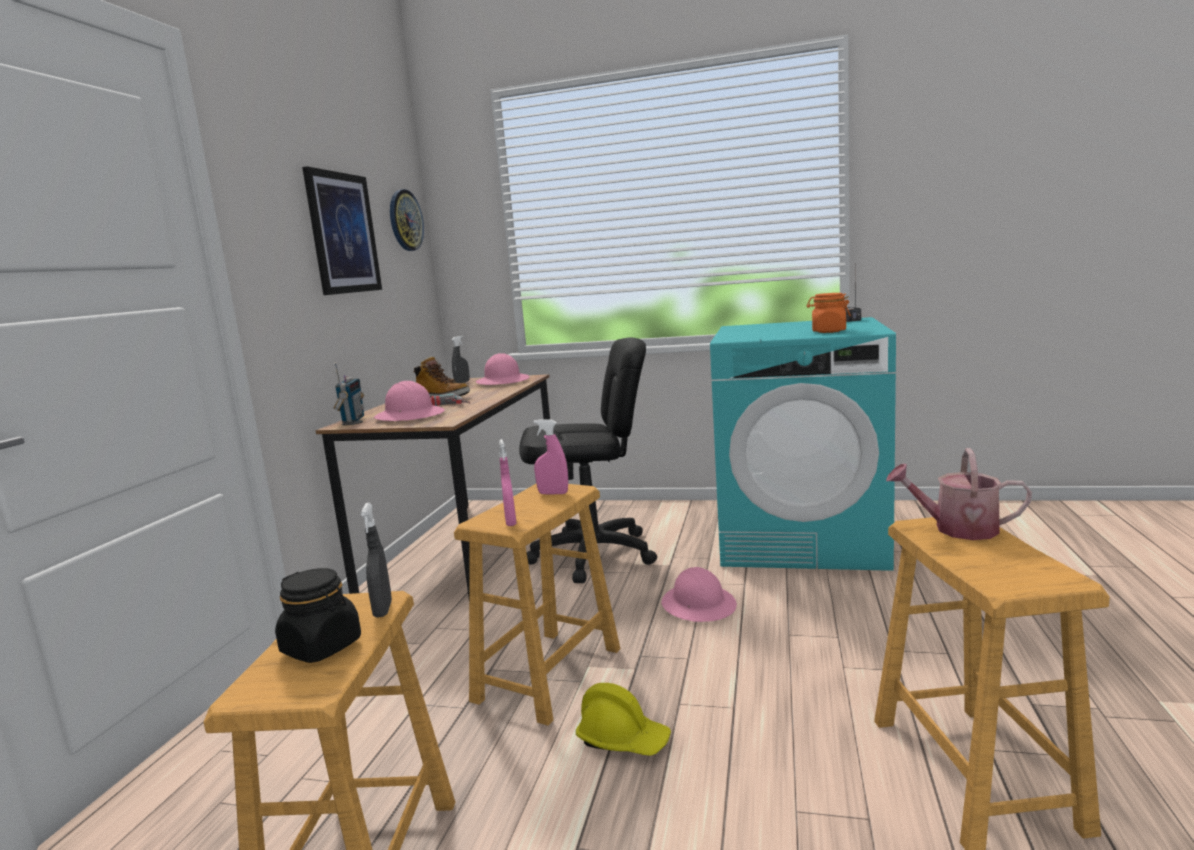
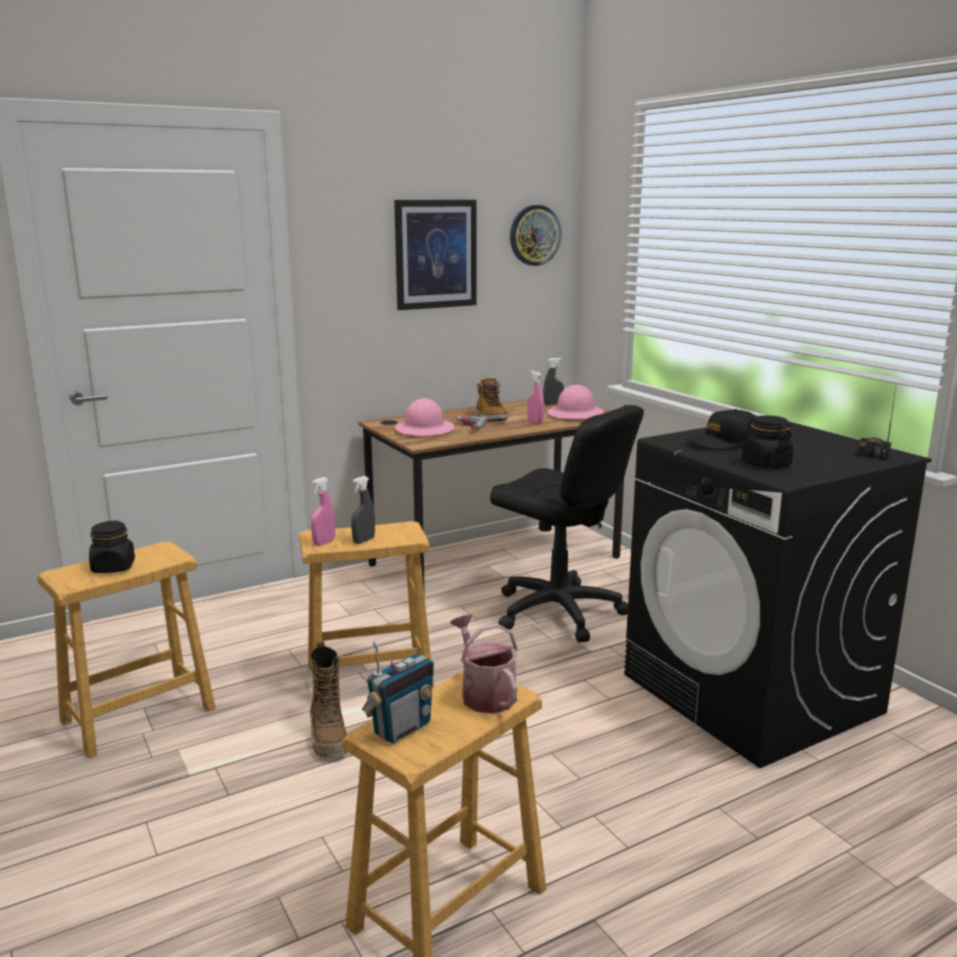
camera: 45 degrees right, 5 degrees up
(352, 419) = (394, 419): radio -> radio (401, 728)
(383, 610) = (164, 562): grey spray bottle -> grey spray bottle (363, 540)
(553, 493) = (394, 533): pink spray bottle -> pink spray bottle (535, 421)
(623, 739) = (329, 737): yellow hard hat -> boot
(699, 605) = (542, 692): pink hard hat -> none
(764, 333) = (725, 443): none -> black cap
(802, 538) = (752, 694): turquoise washing machine -> black washing machine
(828, 331) = (765, 464): orange jar -> black jar

